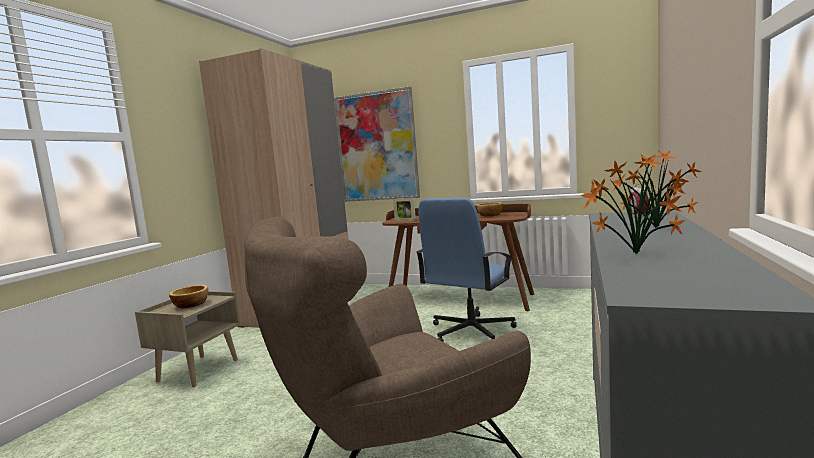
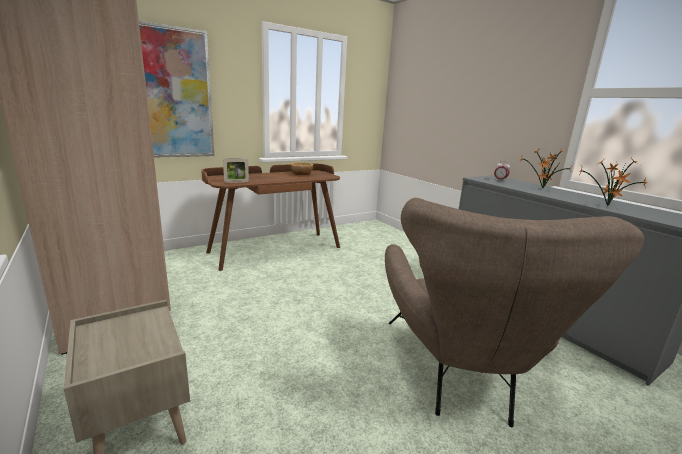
camera: 55 degrees left, 10 degrees up
(191, 304) = (130, 338): bowl -> none
(470, 331) = (335, 272): blue office chair -> none

